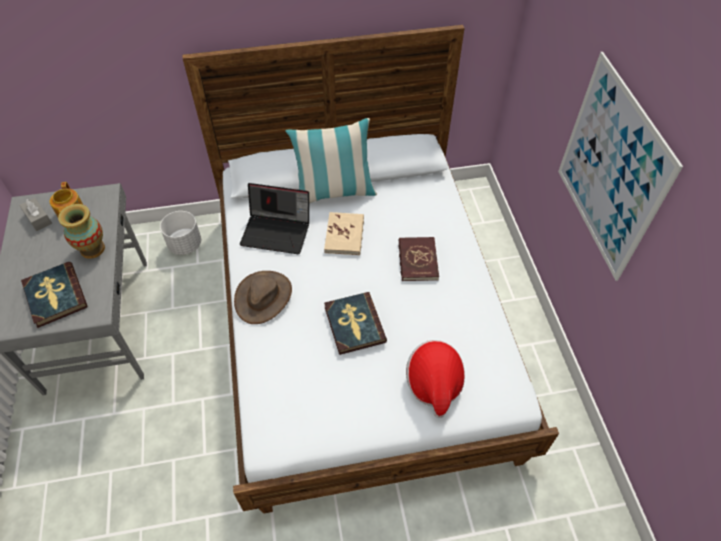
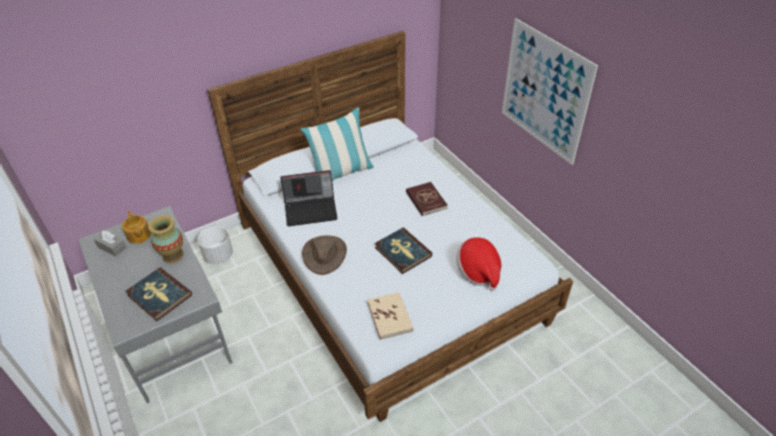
camera: 20 degrees left, 10 degrees down
(344, 235) = (364, 198): beige book -> beige book (390, 317)

